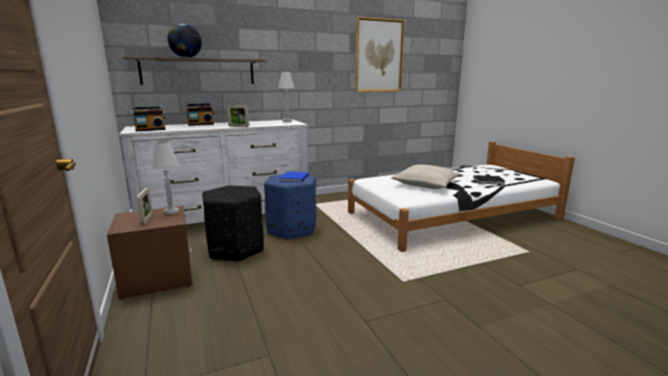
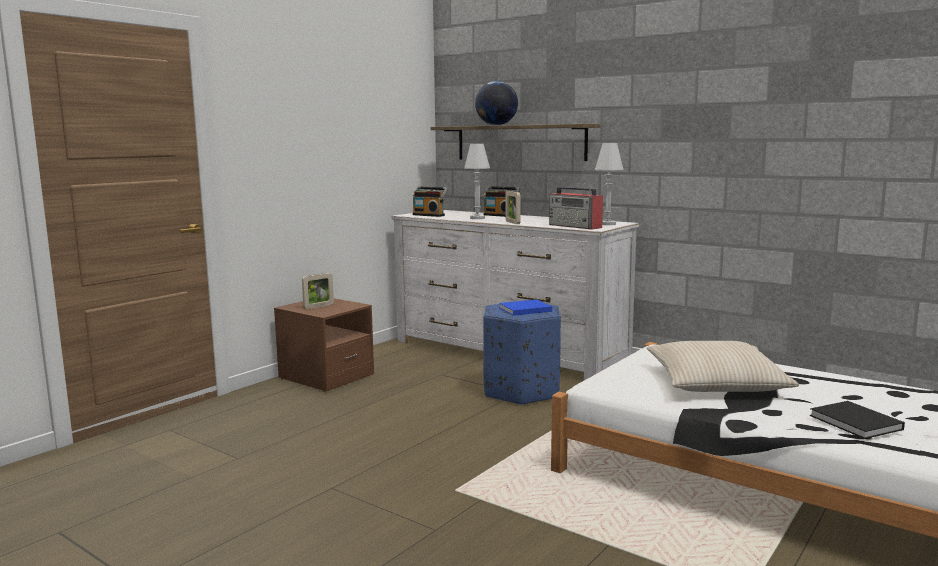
camera: 60 degrees right, 5 degrees down
(171, 212) = (347, 306): white table lamp -> white table lamp (477, 218)
(235, 249) = (426, 383): black ottoman -> none
(282, 124) = (575, 226): none -> radio
(379, 56) = (839, 105): picture -> none

